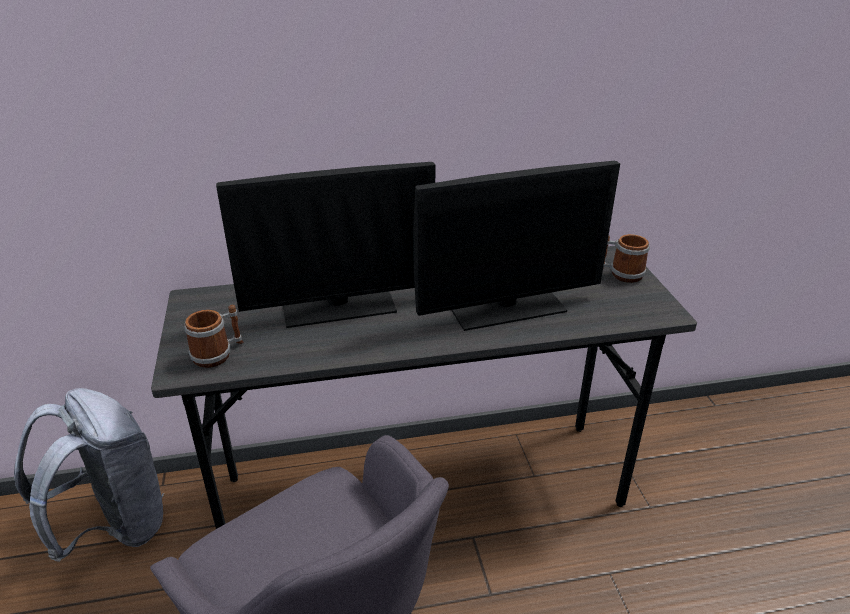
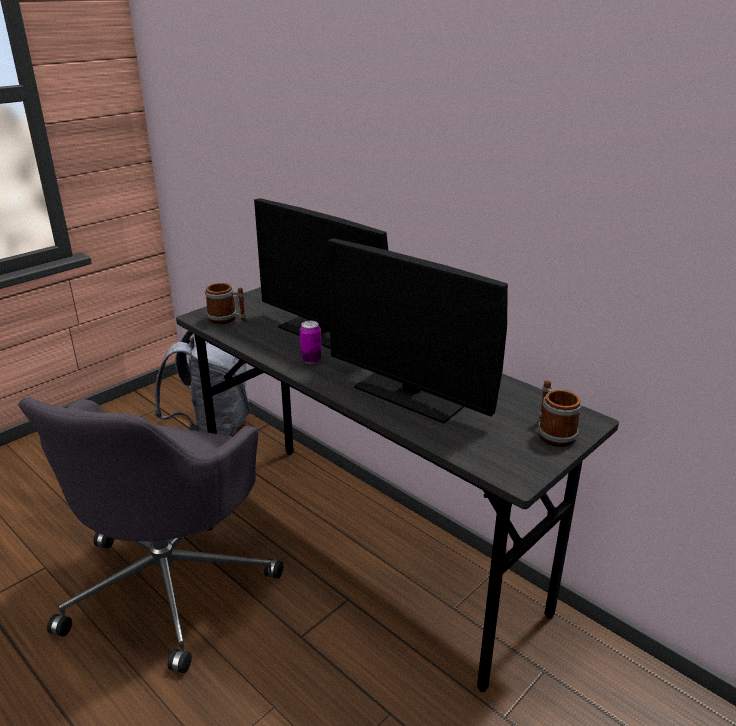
camera: 55 degrees right, 5 degrees down
(383, 334) = (311, 360): none -> can

